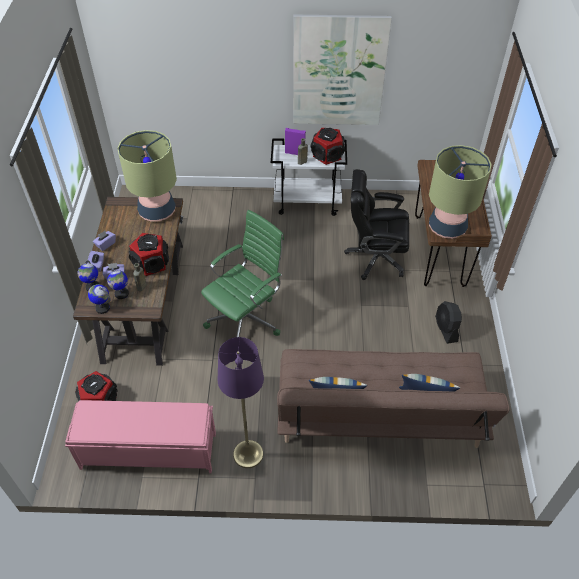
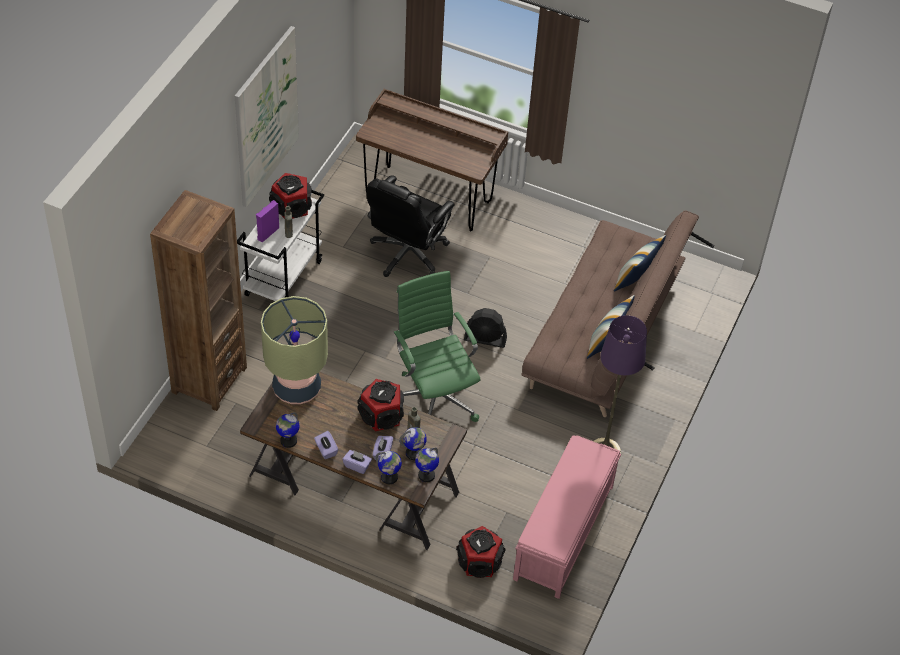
camera: 70 degrees left, 0 degrees up
(106, 222) = (288, 441): none -> globe
(200, 199) = (209, 380): none -> brown bookcase
(446, 329) = (534, 240): black fan -> black fan (485, 339)
(447, 227) = (469, 159): table lamp -> none

